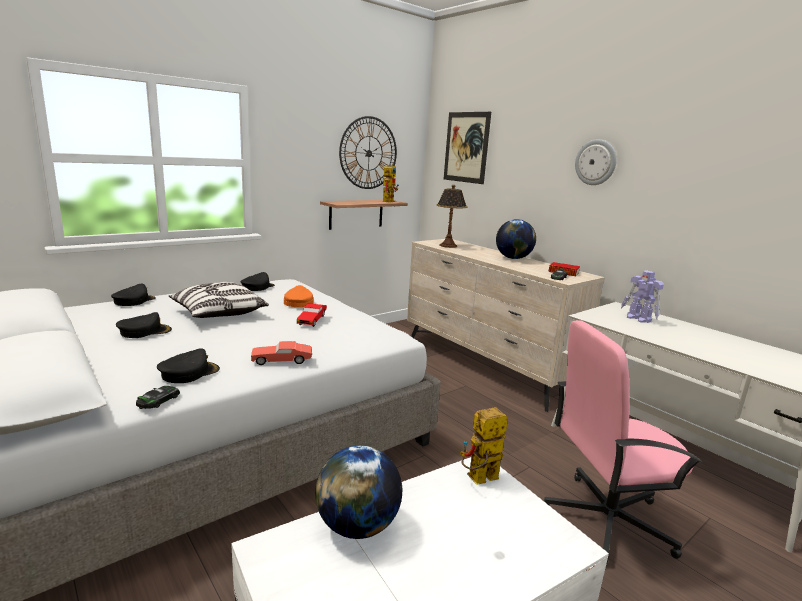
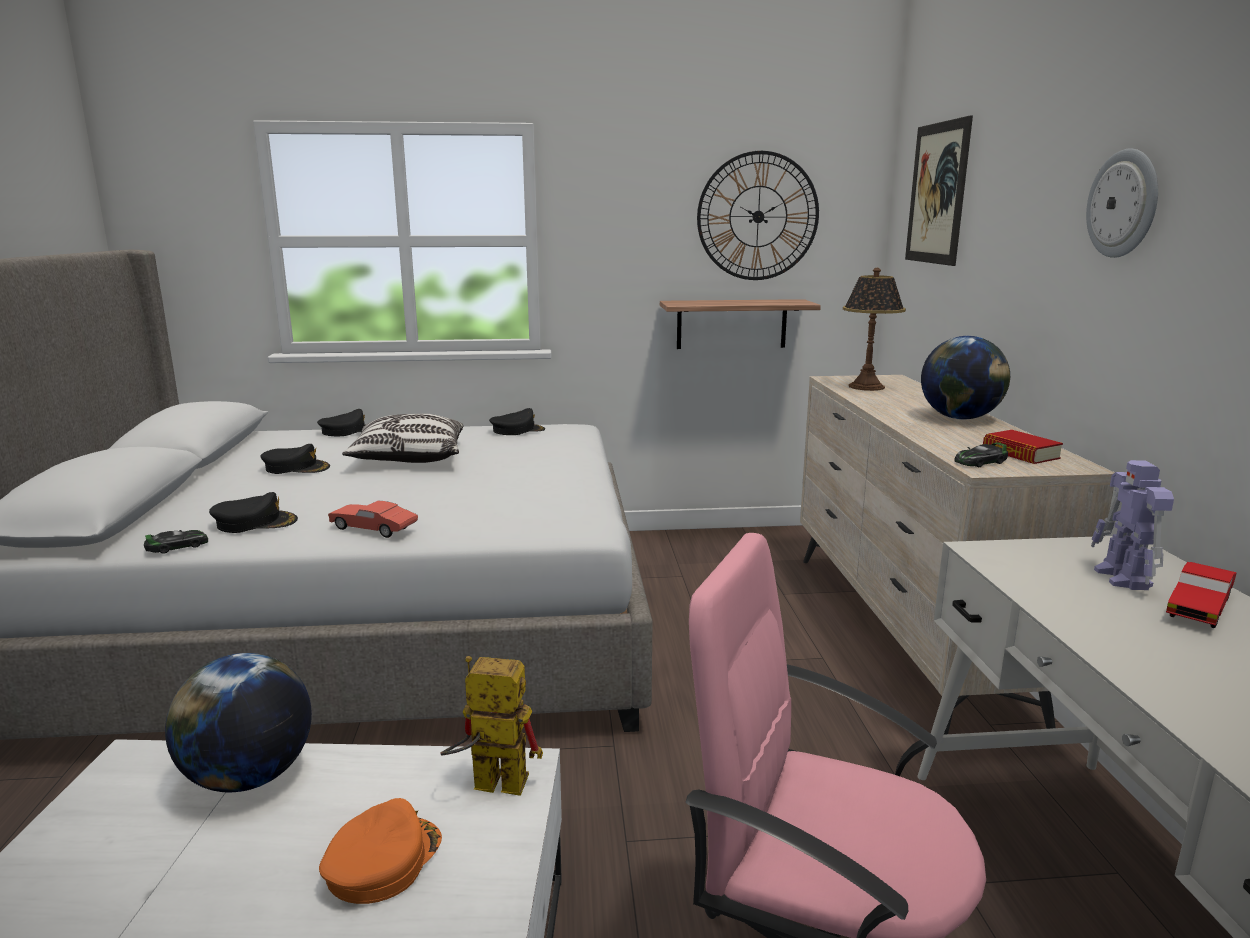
camera: 35 degrees right, 0 degrees up
(298, 302) = (533, 457): orange cap -> orange cap (382, 860)
(312, 320) = (500, 483): red toy car -> red toy car (1198, 606)
(388, 201) = (789, 301): toy robot -> none

